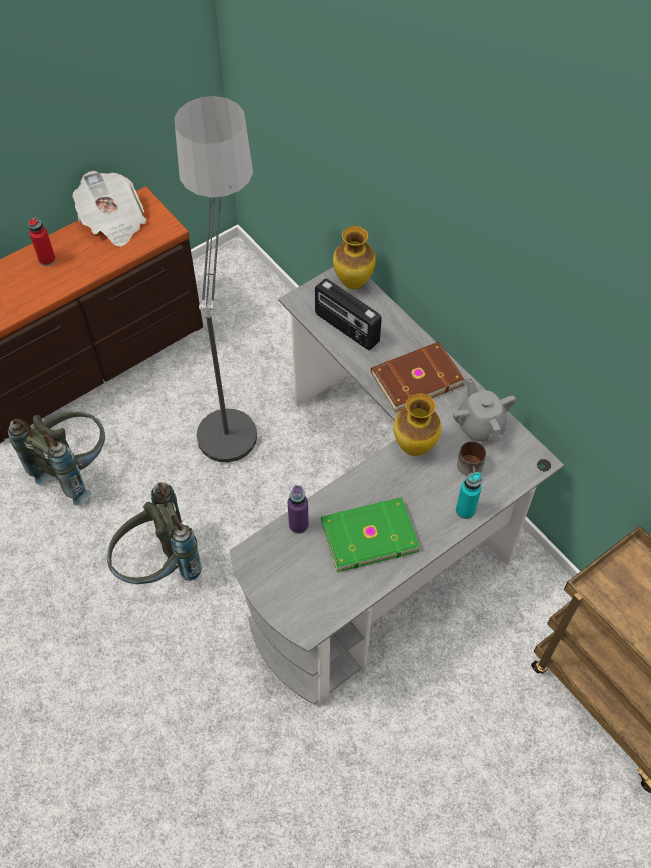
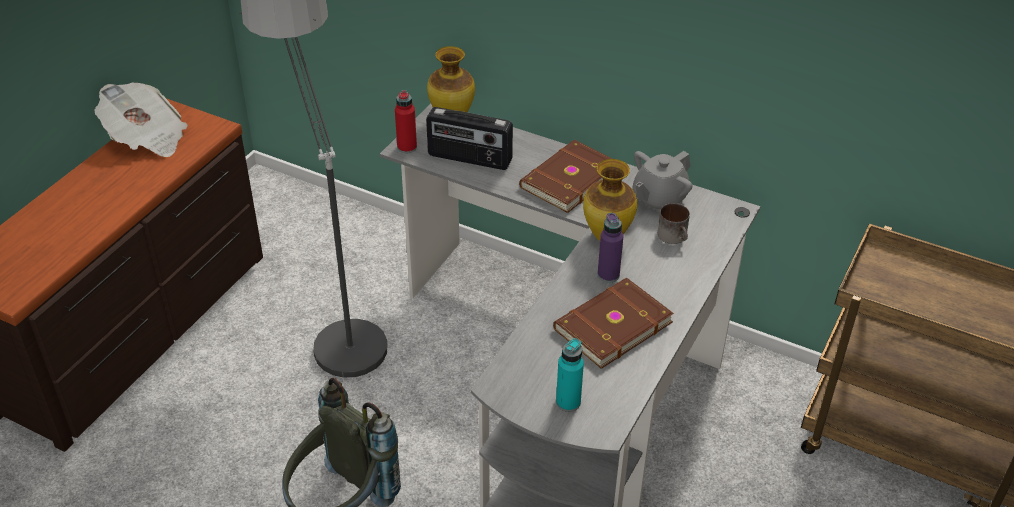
camera: 25 degrees left, 15 degrees down
(47, 260) = (85, 191): red bottle -> red bottle (407, 147)
(74, 468) = (181, 441): grey backpack -> none
(298, 525) = (532, 340): purple bottle -> purple bottle (608, 275)
(368, 534) = (611, 325): green book -> brown book
(465, 510) = (693, 272): turquoise bottle -> turquoise bottle (568, 402)
(480, 425) = (659, 198): grey teapot -> grey teapot turned 90 degrees counterclockwise

